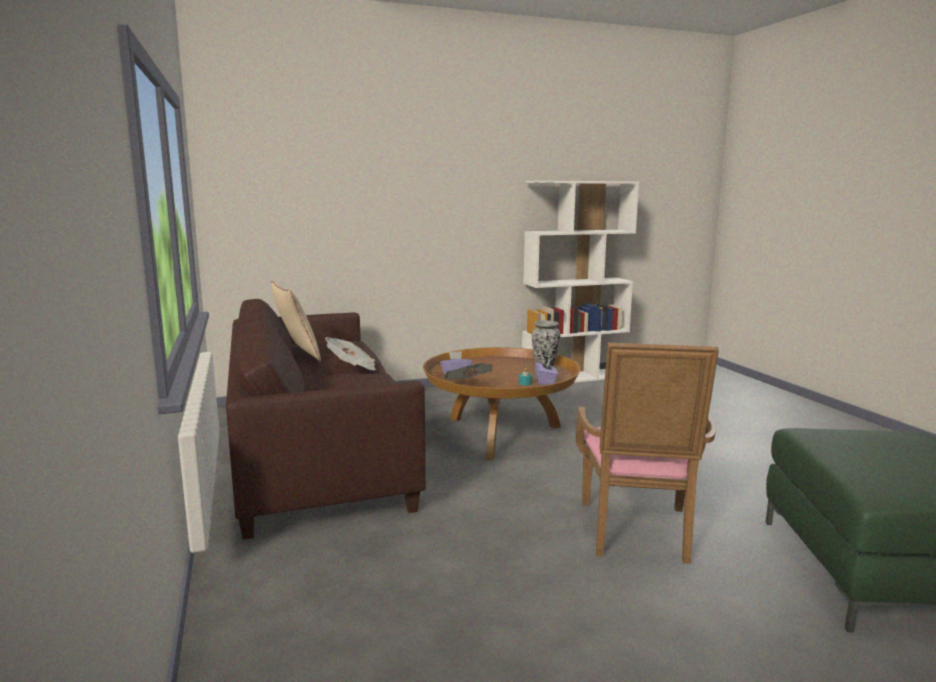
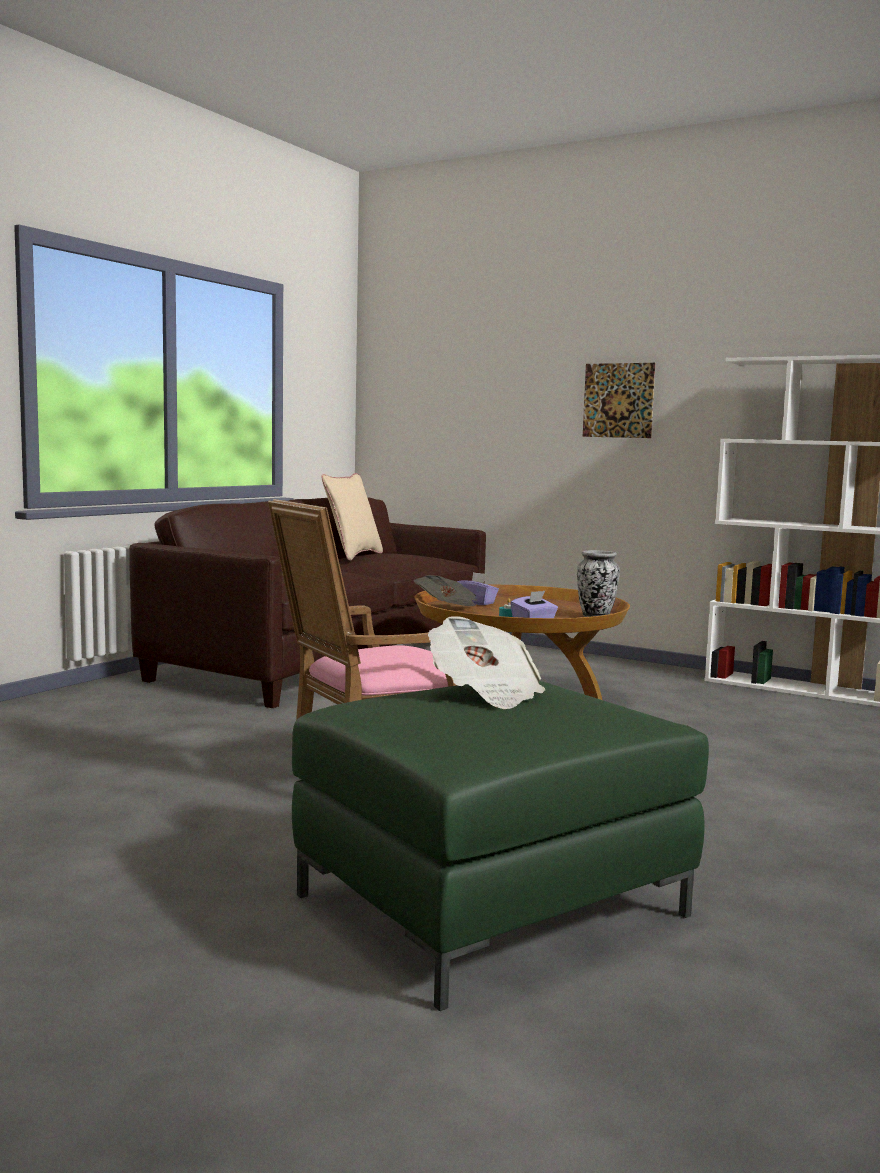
camera: 50 degrees right, 5 degrees down
(352, 367) = (366, 570): newspaper -> newspaper (485, 693)
(446, 206) = (618, 400): none -> picture

